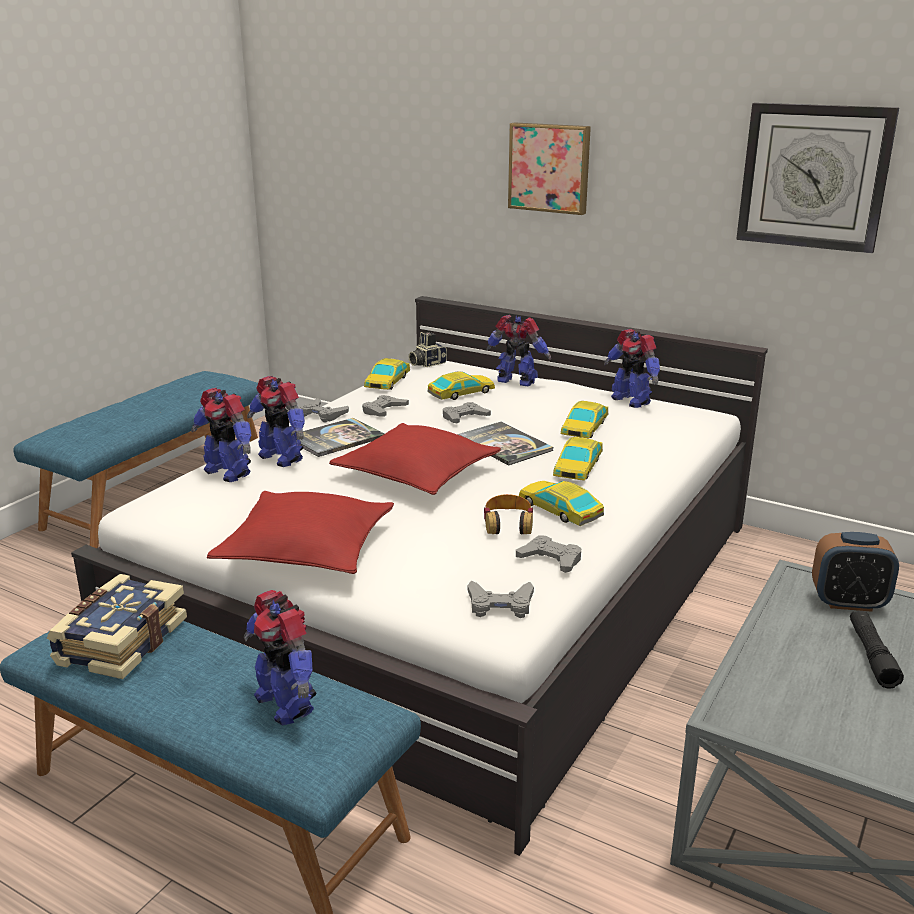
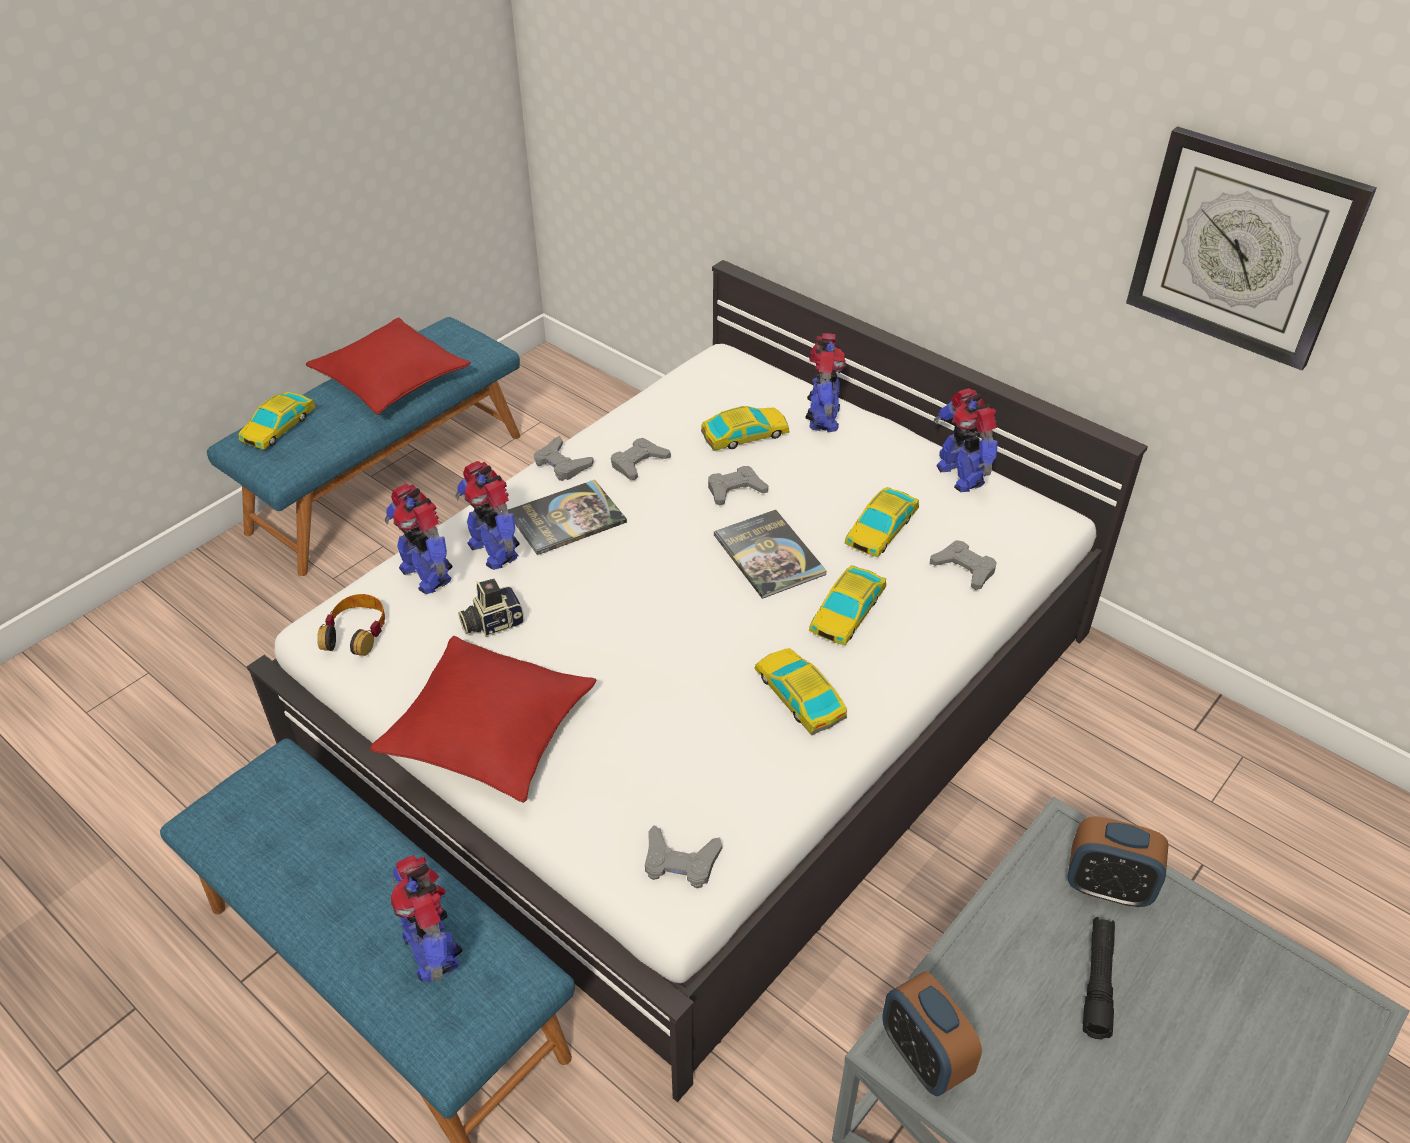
camera: 10 degrees right, 20 degrees up
(120, 642) = (279, 826): book -> none
(387, 381) = (658, 398): toy car -> toy car (279, 427)
(416, 474) = (647, 602): red pillow -> red pillow (391, 379)
(426, 363) = (717, 362): camera -> camera (492, 622)
(508, 523) = (730, 713): headphones -> headphones (356, 632)
(516, 382) = (822, 418): toy robot -> toy robot turned 60 degrees clockwise
(550, 167) = (894, 139): picture -> none
(550, 559) = (760, 789): grey game controller -> grey game controller (964, 569)
(754, 715) = (923, 1056): none -> alarm clock

